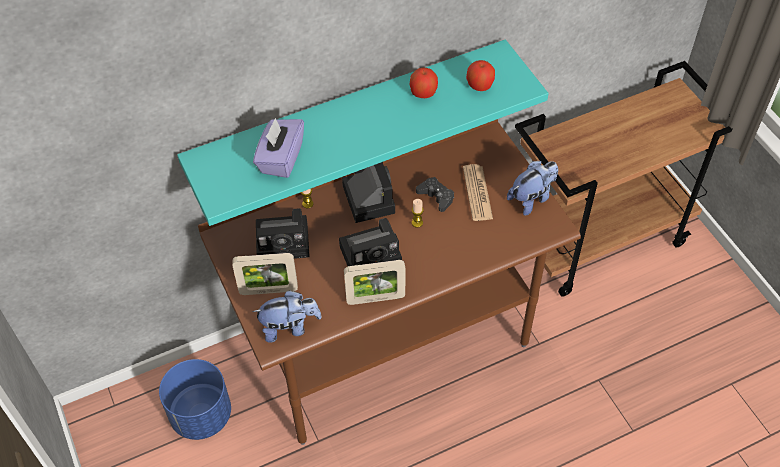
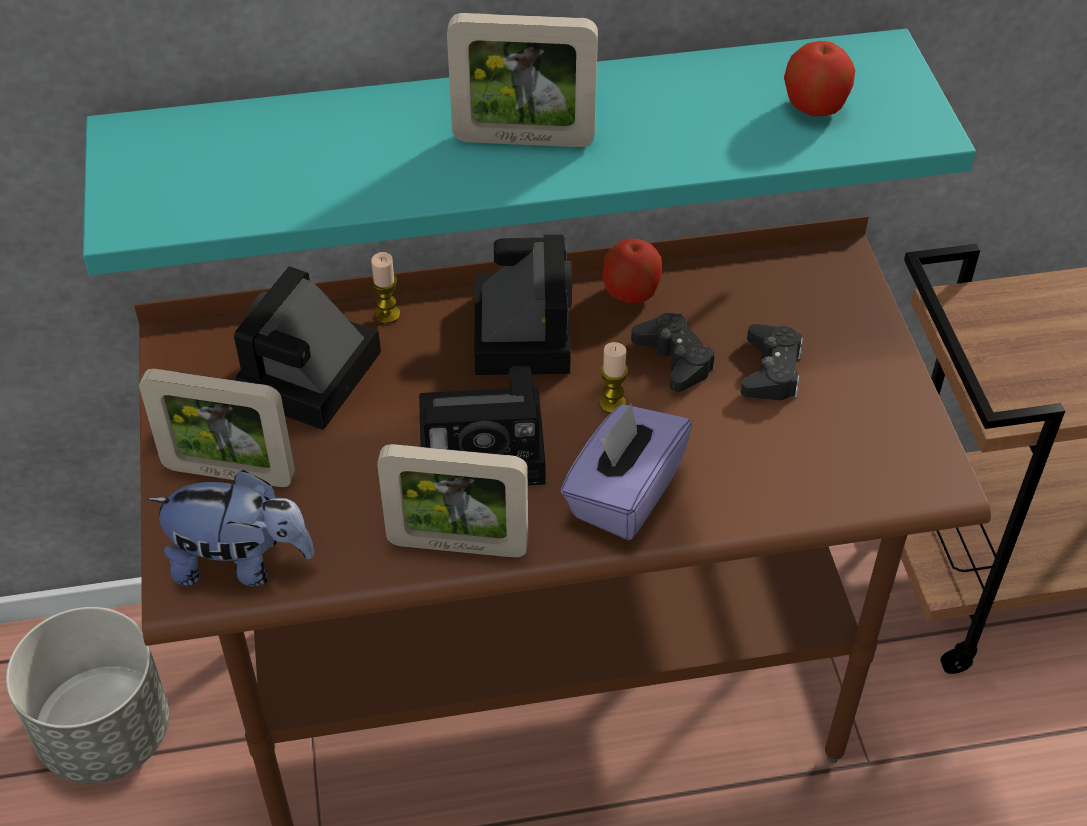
camera: 15 degrees right, 5 degrees down
(201, 415) = (105, 733): blue planter -> grey planter
(280, 159) = (302, 167): purple tissue box -> purple tissue box (623, 494)
(285, 241) = (309, 380): camera -> camera turned 105 degrees clockwise
(367, 126) = (523, 139): none -> picture frame
(423, 93) = (677, 99): apple -> apple (630, 293)
(477, 193) = (771, 371): newspaper -> black game controller
(532, 198) = (895, 408): plush toy -> none

